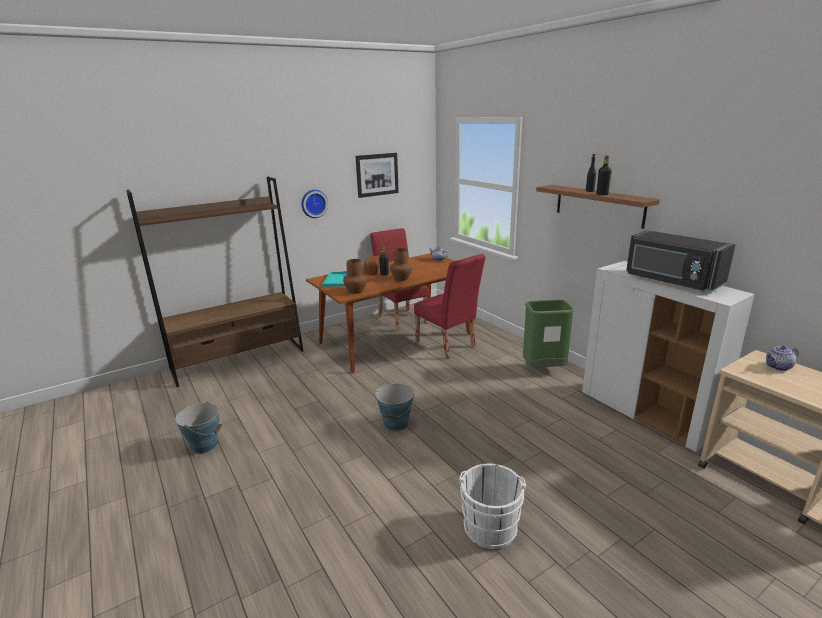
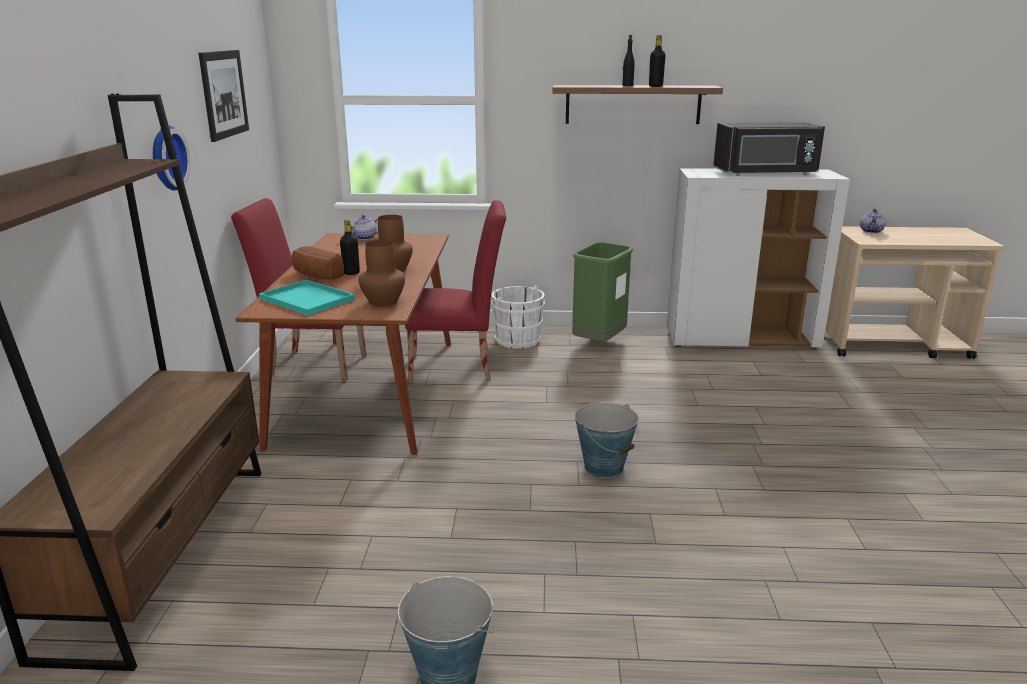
camera: 55 degrees left, 0 degrees up
(490, 525) = (858, 481): white bucket -> white bucket (515, 339)

